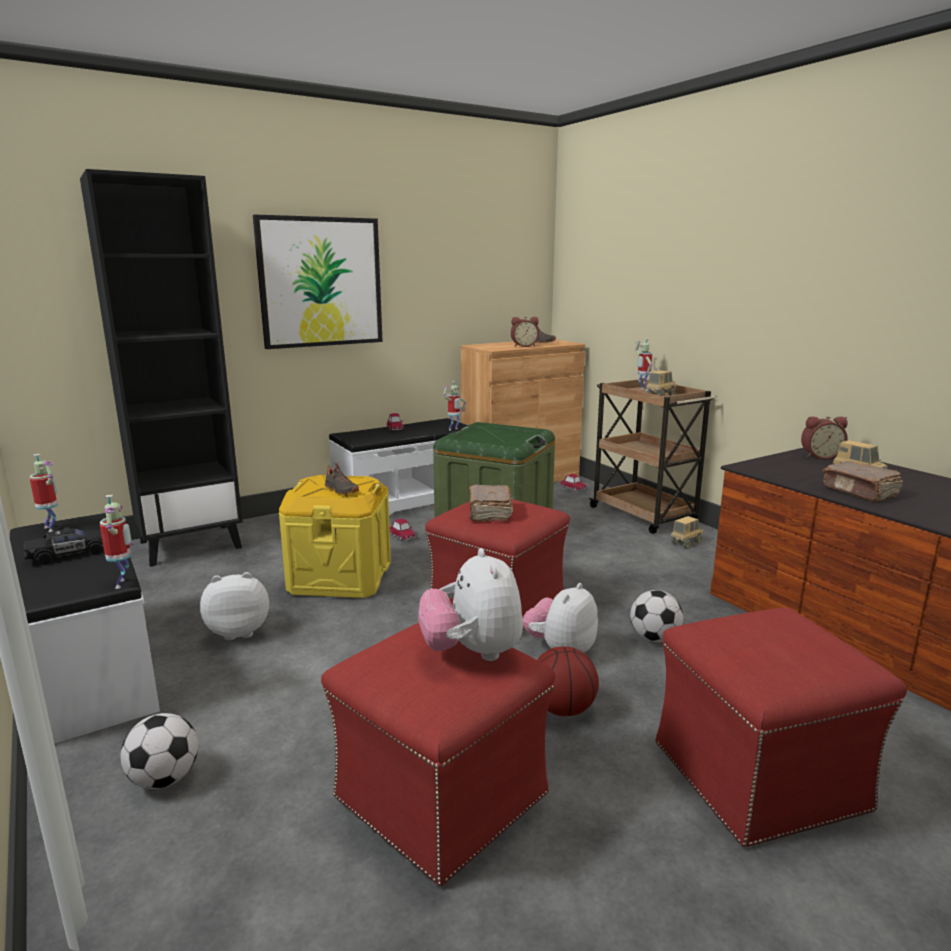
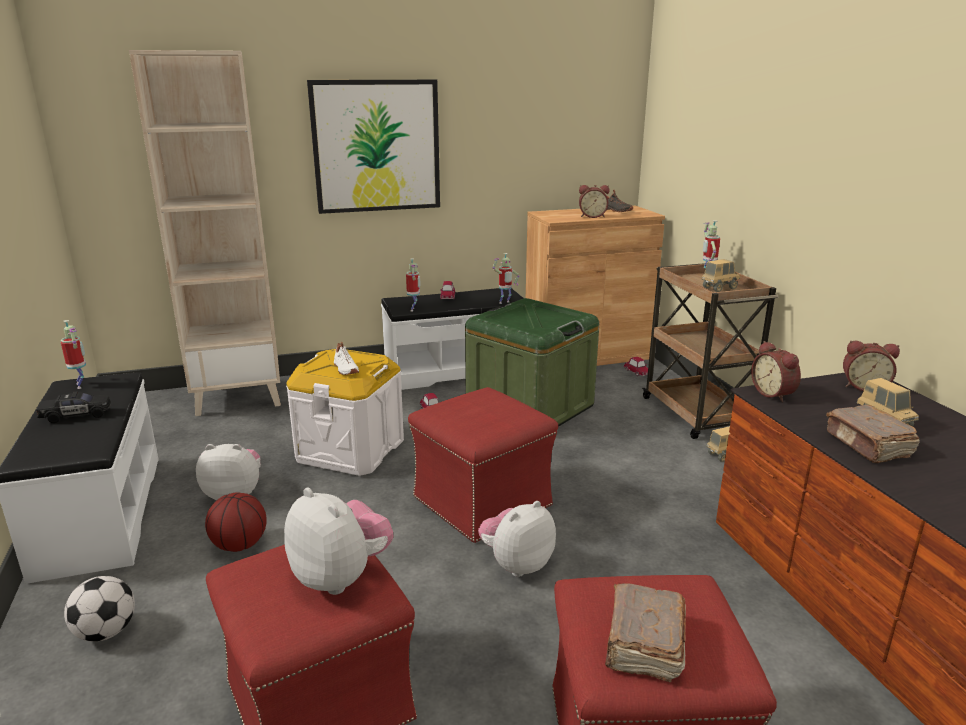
camera: 15 degrees right, 5 degrees up
(123, 583) = (98, 453): toy robot -> toy robot (414, 309)
(191, 544) = (239, 396): black bookcase -> beige bookcase
(340, 490) = (345, 369): black shoe -> white shoe
(340, 577) = (350, 450): yellow storage box -> white storage box
(472, 653) = (341, 577): plush toy -> plush toy turned 135 degrees clockwise
(489, 513) = (471, 412): brown book -> brown book (643, 645)
(562, 708) = (482, 630): basketball -> basketball (239, 545)
(654, 638) = (622, 566): football -> none
(758, 466) = (774, 394): none -> alarm clock

